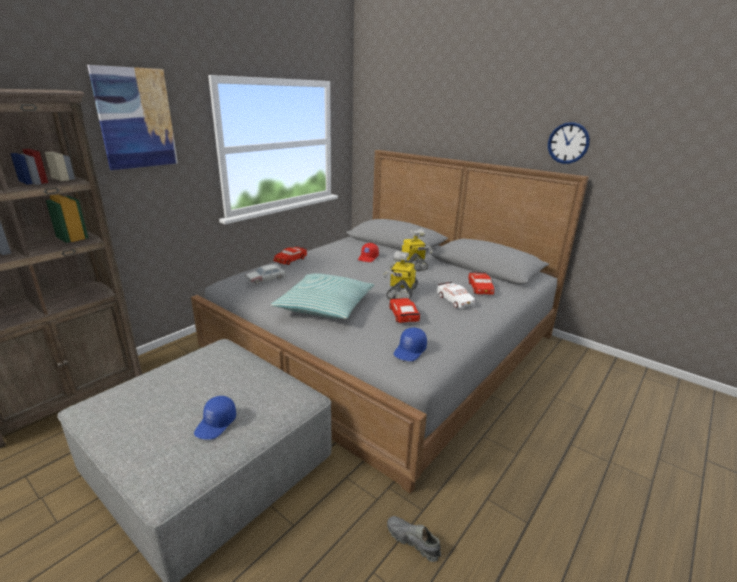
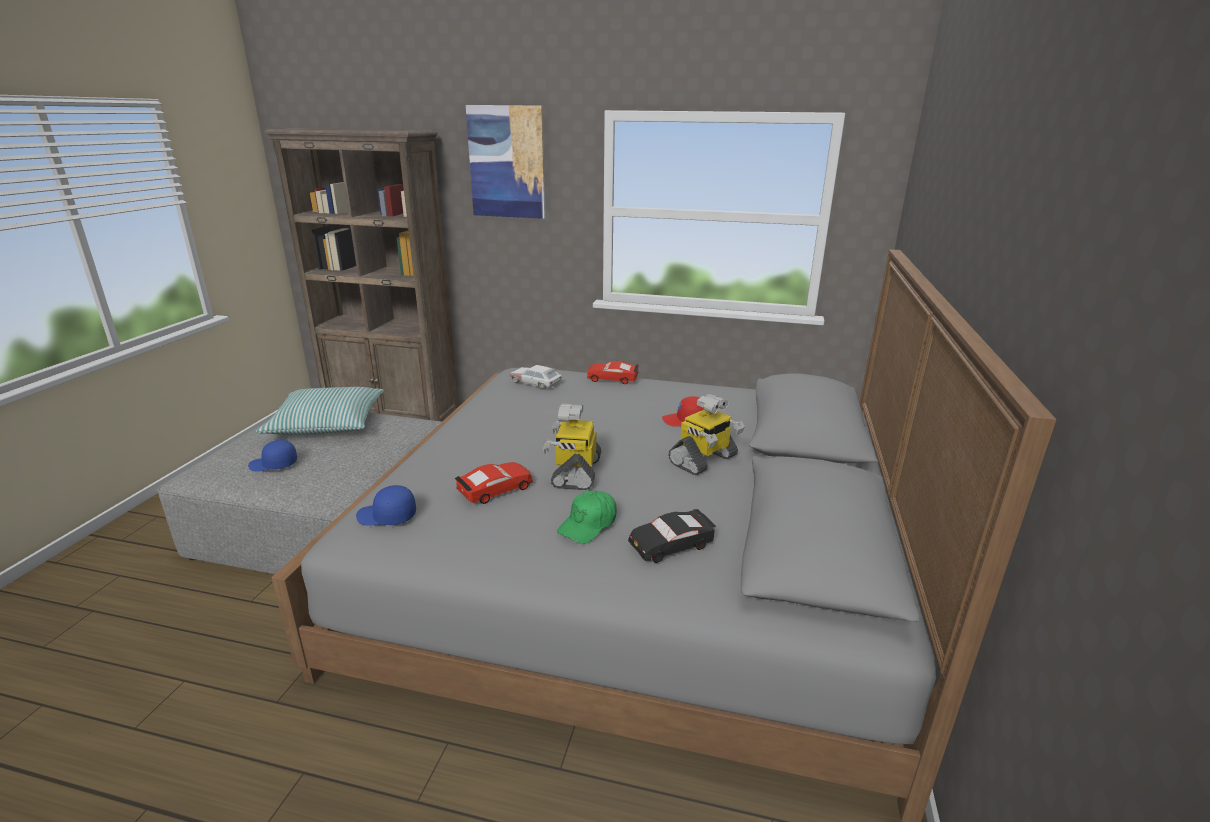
camera: 65 degrees right, 0 degrees up
(325, 306) = (487, 432): pillow -> pillow (327, 423)
(401, 292) = (575, 472): toy robot -> toy robot turned 75 degrees counterclockwise
(412, 541) = (225, 704): grey shoe -> none
(455, 300) = (588, 524): white toy car -> green cap
(480, 288) = (671, 544): red toy car -> black toy car
(568, 143) = (1063, 298): wall clock -> none

